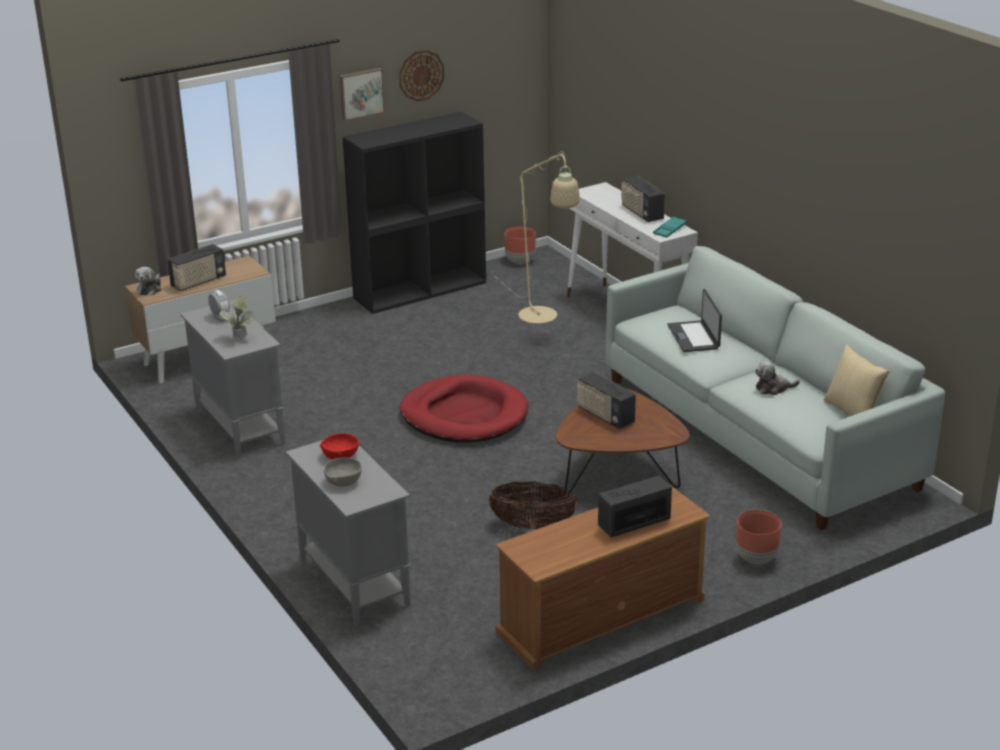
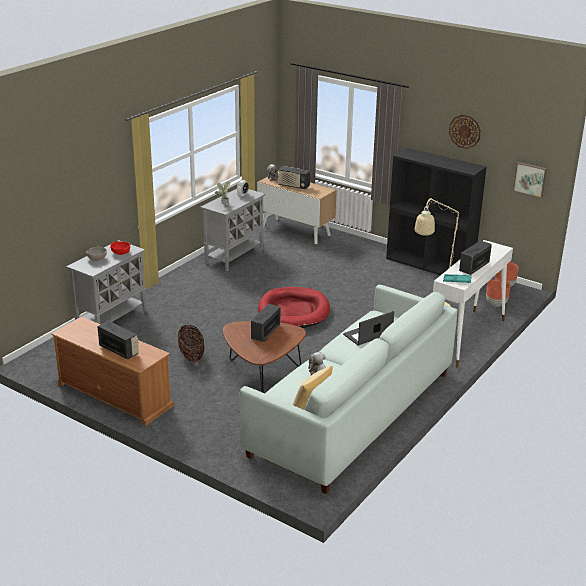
camera: 65 degrees right, 0 degrees up
(361, 93) = (424, 126): picture -> picture (530, 179)
(756, 559) = (199, 437): brown planter -> brown planter (495, 304)

